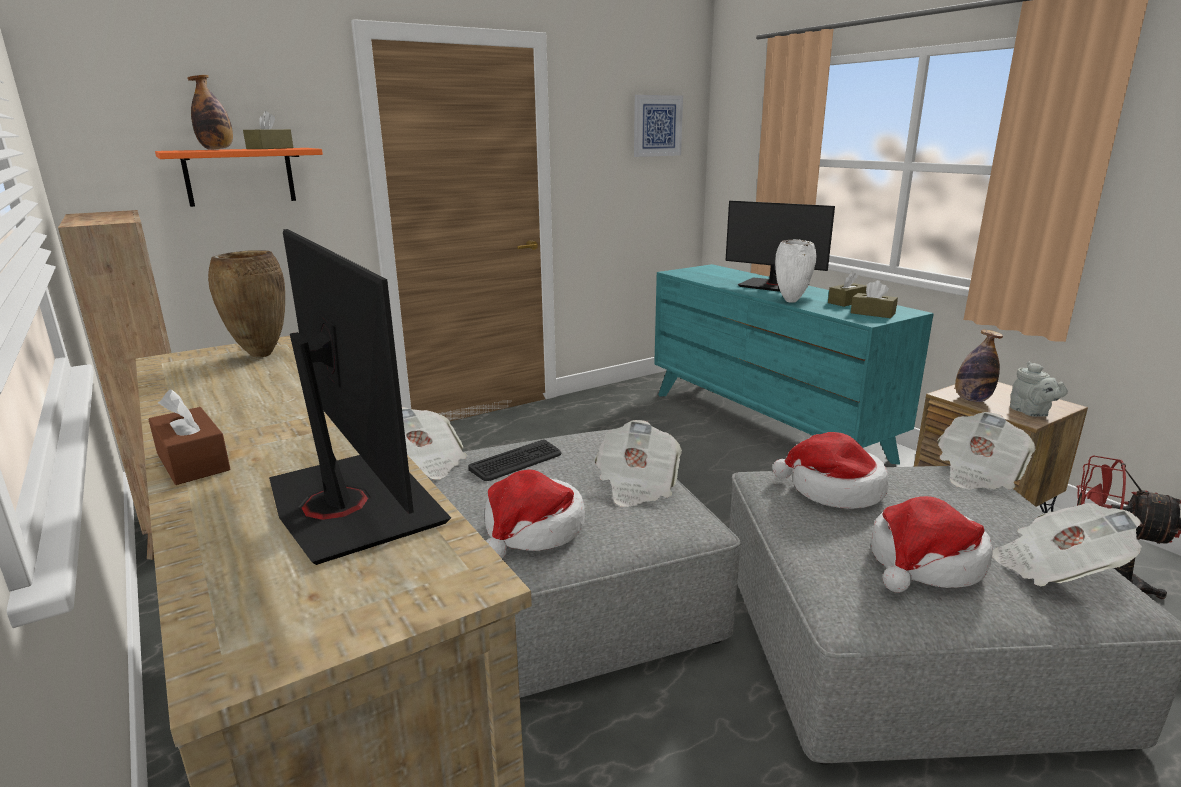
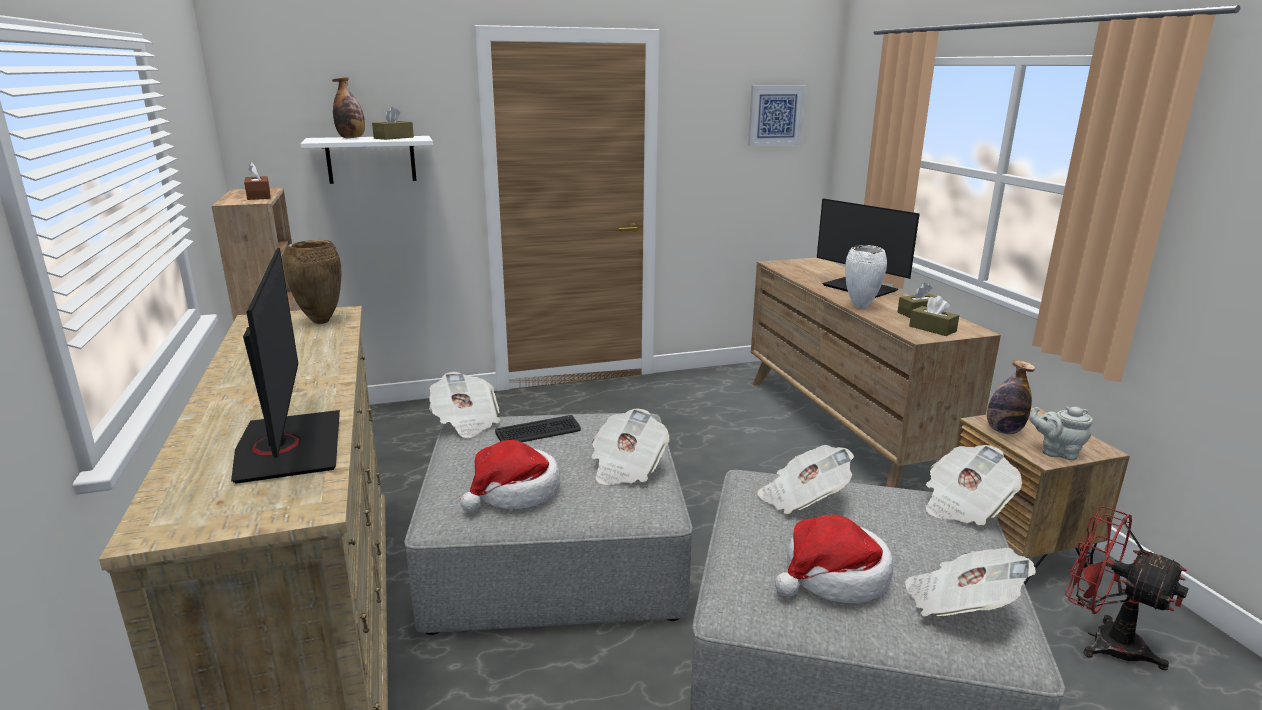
camera: 15 degrees right, 0 degrees up
(193, 461) = (217, 402): brown tissue box -> brown tissue box (259, 196)
(239, 176) = (371, 159): orange shelf -> white shelf
(765, 425) = (844, 428): turquoise dresser -> brown dresser
(834, 490) = (802, 499): hat -> newspaper
(1031, 412) = (1056, 452): grey teapot -> grey teapot turned 120 degrees clockwise

